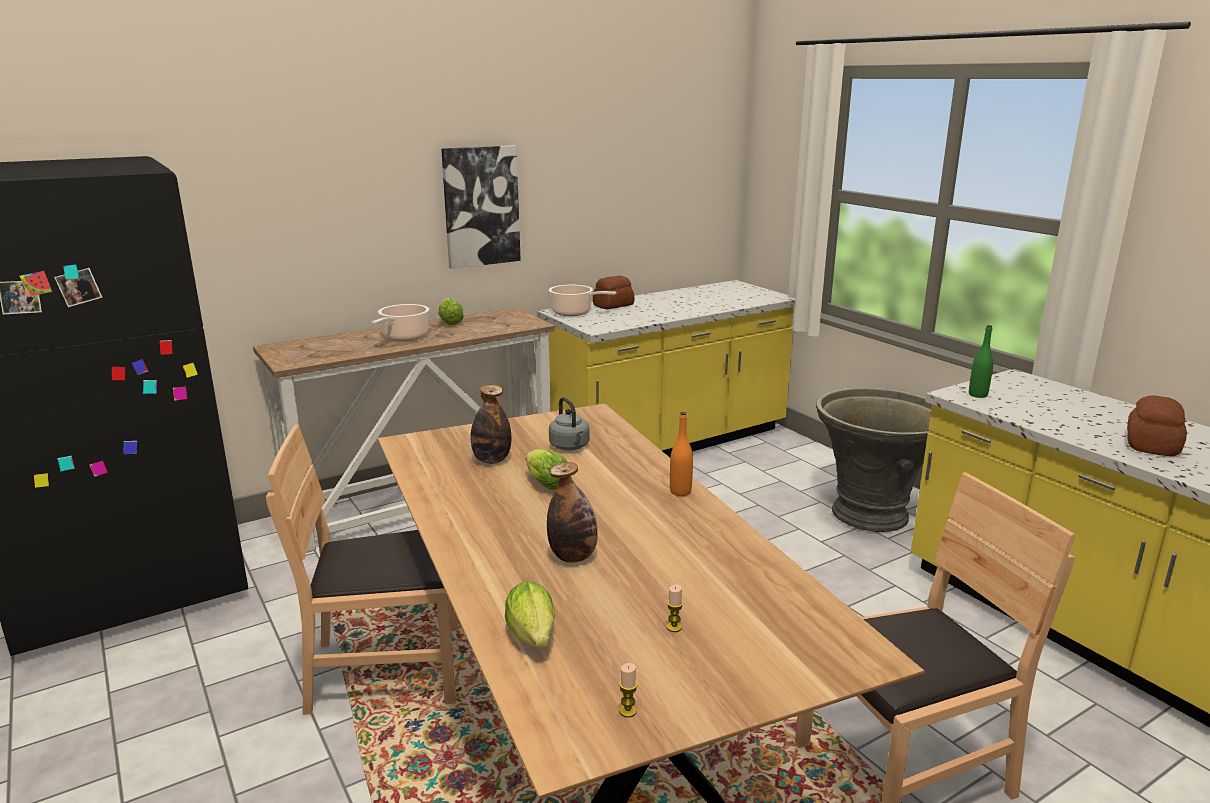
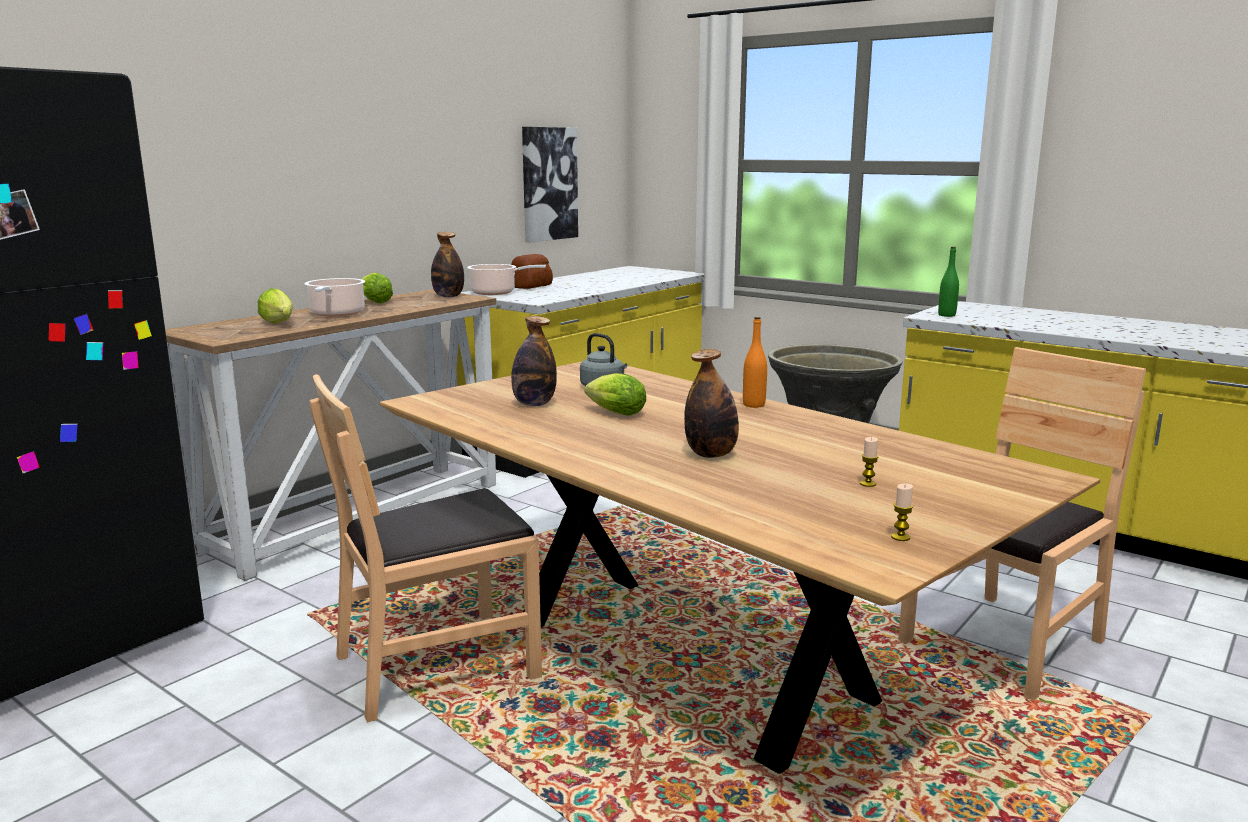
camera: 20 degrees left, 5 degrees down
(481, 206) = (392, 173): picture -> picture (548, 184)
(517, 320) = (448, 296): none -> bottle
(533, 639) = (750, 509): lettuce -> lettuce (279, 324)
(1153, 444) = (1114, 329): bread -> none

